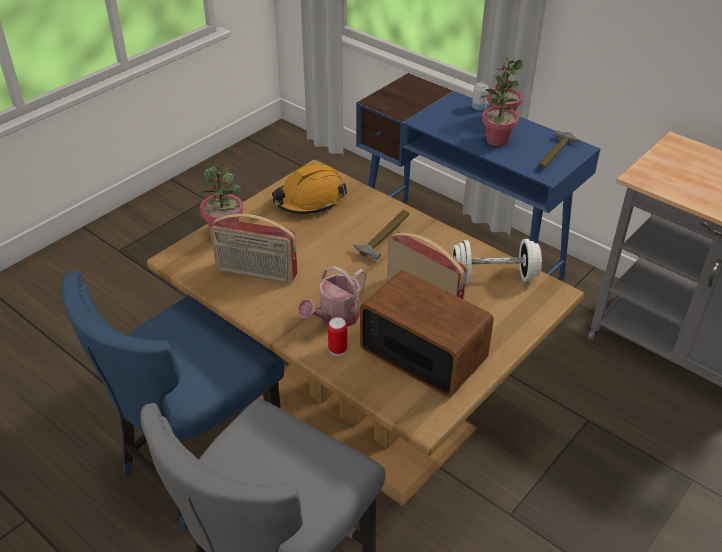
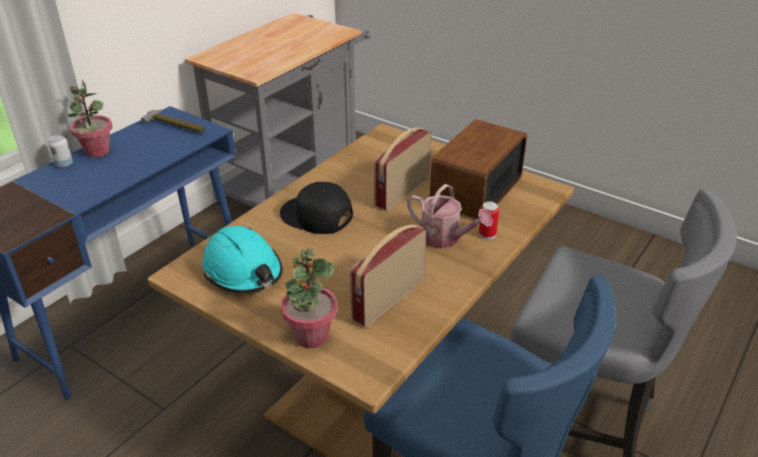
camera: 95 degrees left, 5 degrees down
(256, 273) = (387, 298): radio -> radio turned 150 degrees counterclockwise
(310, 200) = (243, 271): orange hard hat -> turquoise hard hat
(384, 237) = (316, 216): hammer -> black cap
(493, 277) = (370, 158): white dumbbell -> none
(497, 140) = (140, 155): potted plant -> none

